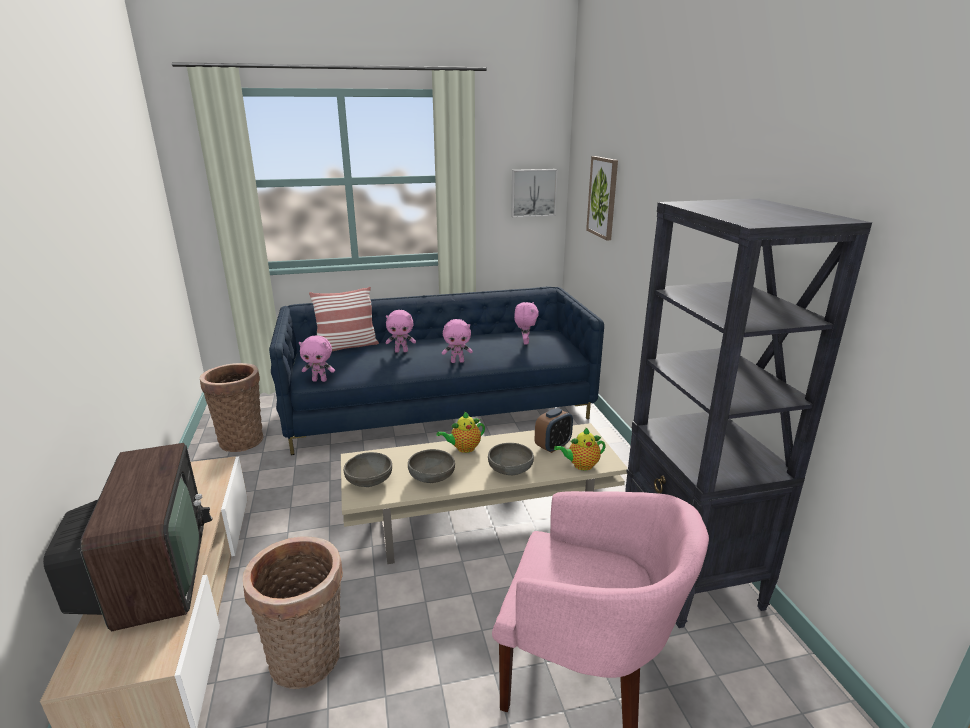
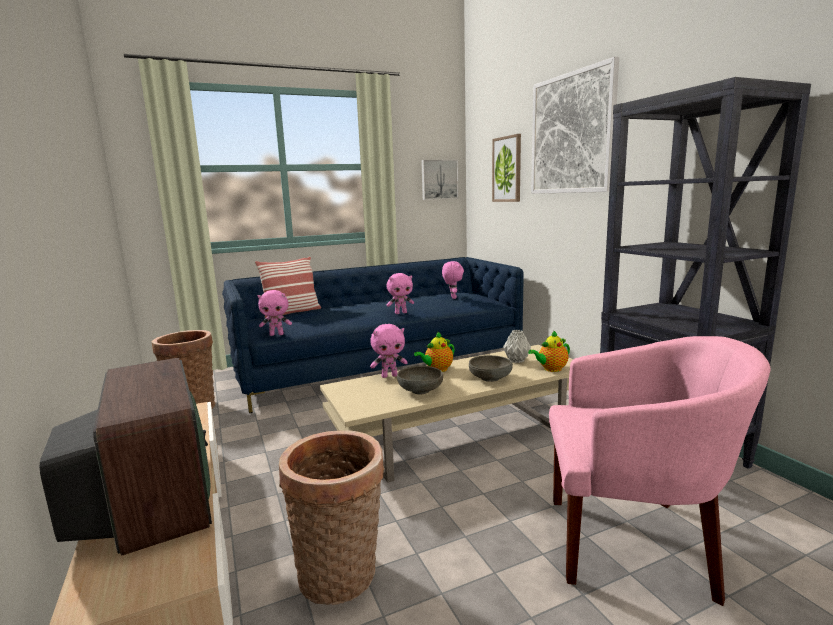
camera: 10 degrees left, 10 degrees down
(369, 481) = (360, 399): grey bowl -> none
(401, 351) = (345, 310): pink plush toy -> pink plush toy (389, 376)
(553, 446) = (517, 360): alarm clock -> grey vase
(661, 181) = (571, 134): none -> picture

